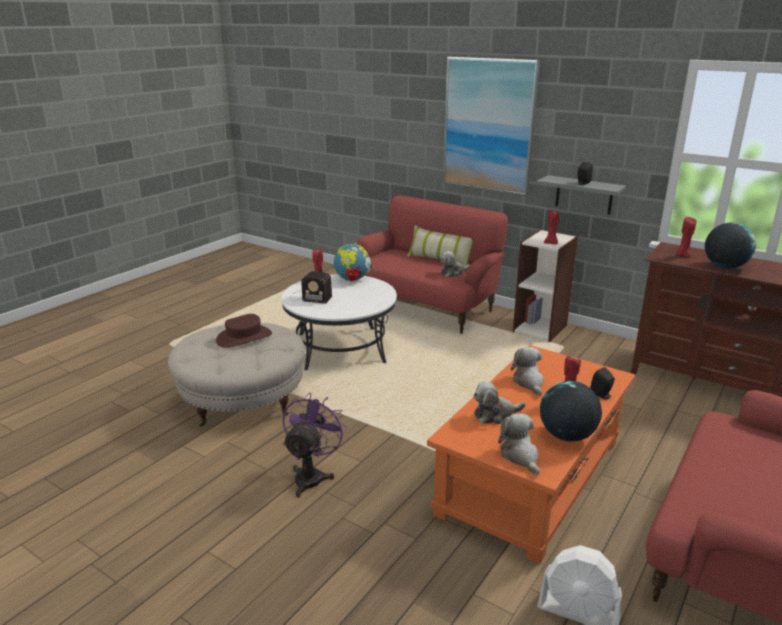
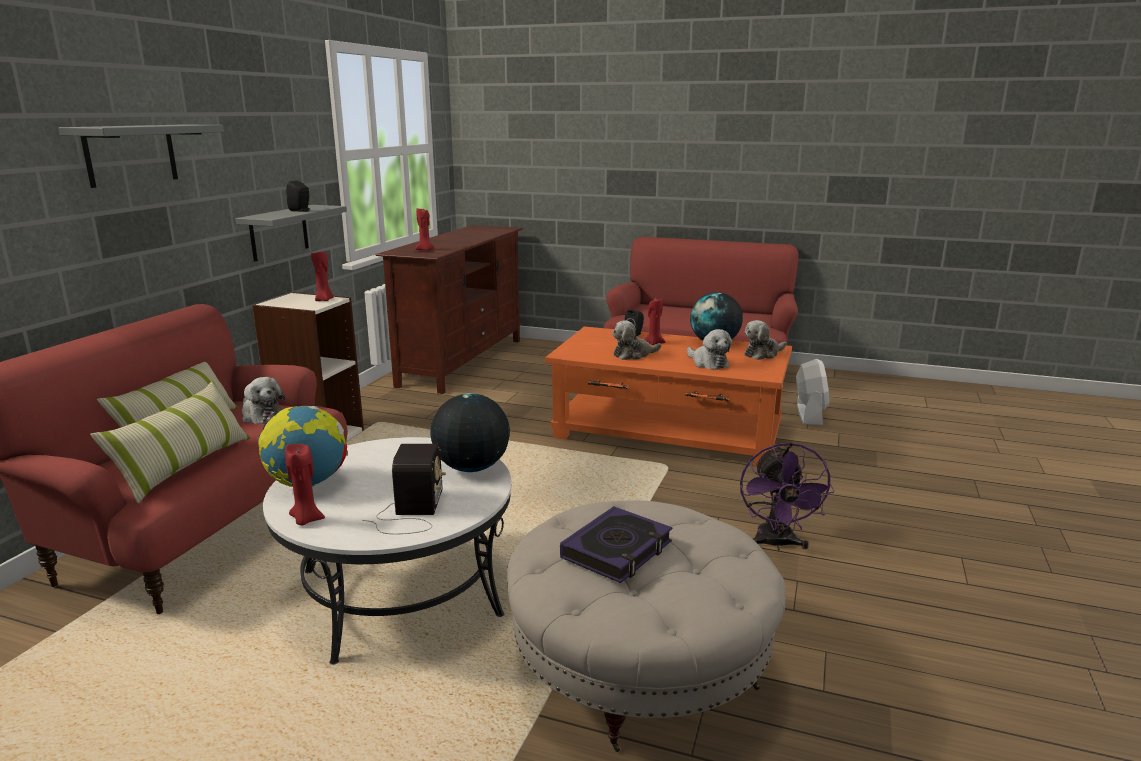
camera: 105 degrees left, 5 degrees down
(244, 337) = (617, 551): brown hat -> book
(312, 476) = (776, 544): purple fan -> purple fan turned 90 degrees counterclockwise
(395, 263) = (185, 466): none -> pillow
(488, 125) = (131, 154): picture -> grey shelf
(724, 266) = (455, 244): globe -> globe (471, 468)

